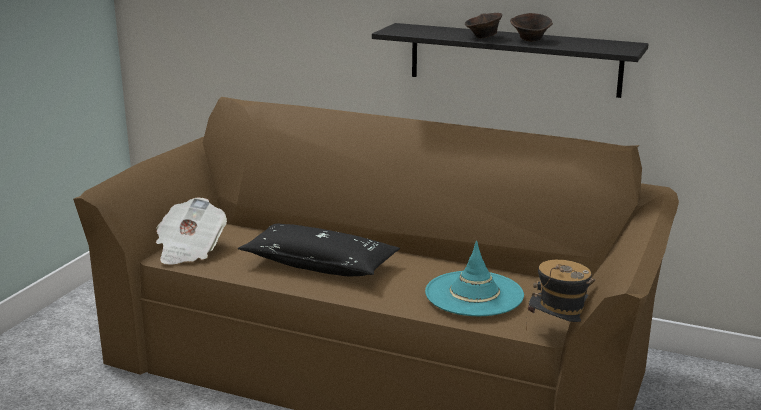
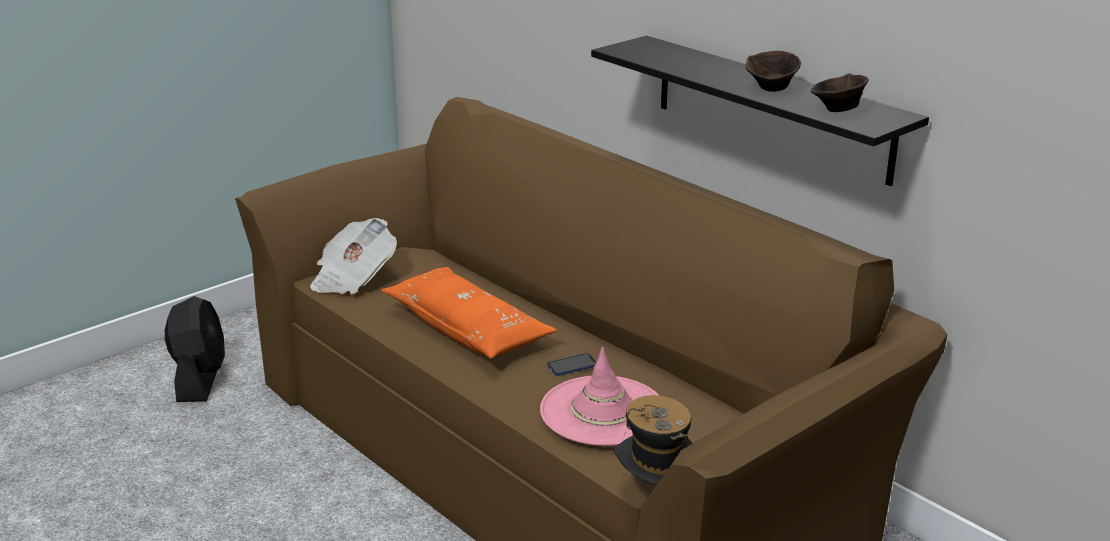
camera: 25 degrees right, 5 degrees up
(38, 374) = (200, 379): none -> black fan
(320, 264) = (467, 329): black pillow -> orange pillow
(422, 271) = (572, 366): none -> phone
(474, 294) = (603, 411): turquoise hat -> pink hat
(483, 37) = (716, 75): brown bowl -> brown bowl (837, 110)

